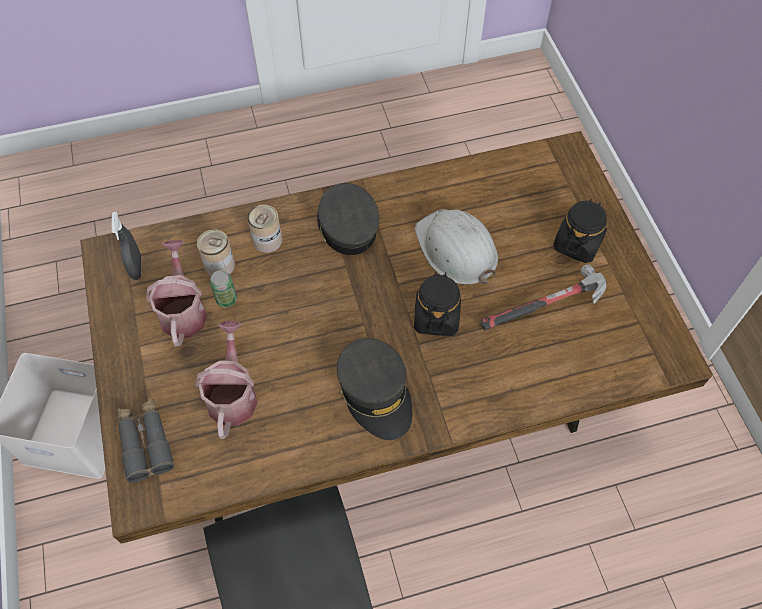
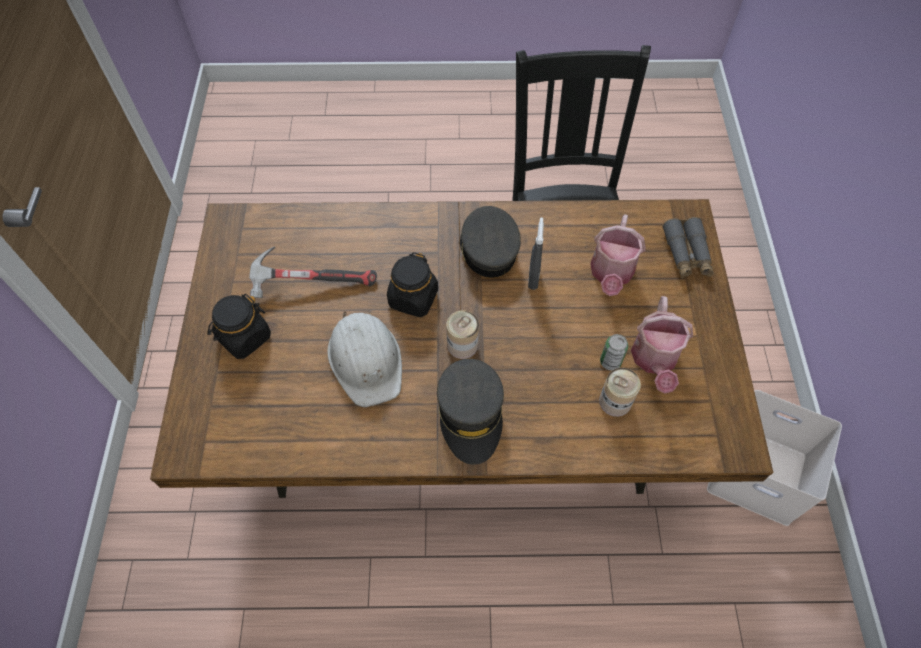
camera: 165 degrees left, 0 degrees up
(136, 268) = (705, 419): grey spray bottle -> grey spray bottle (533, 278)
(267, 240) = (561, 418): can -> can (462, 345)

